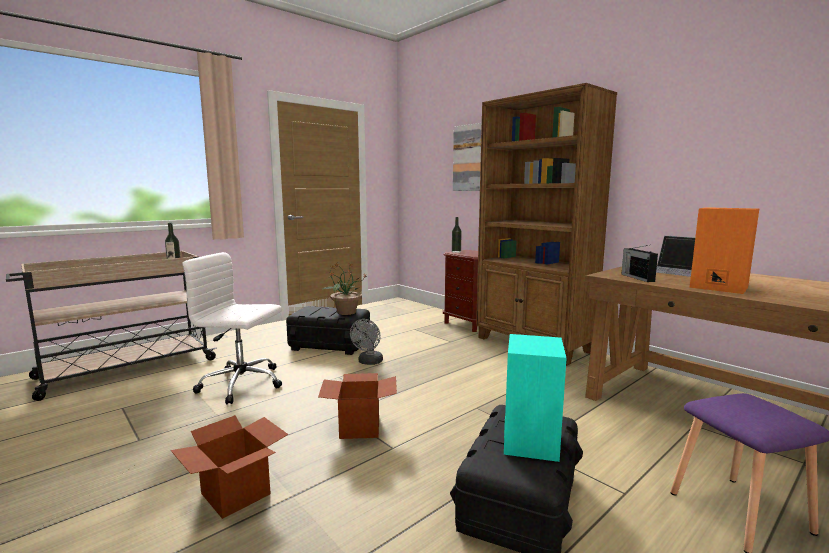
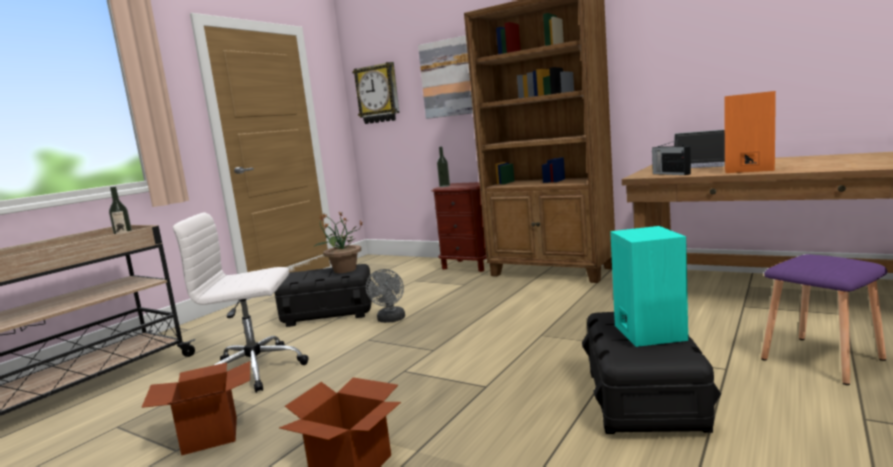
camera: 15 degrees left, 0 degrees up
(360, 427) = (435, 378): cardboard box -> cardboard box (210, 435)
(420, 165) = (378, 94): none -> wall clock

